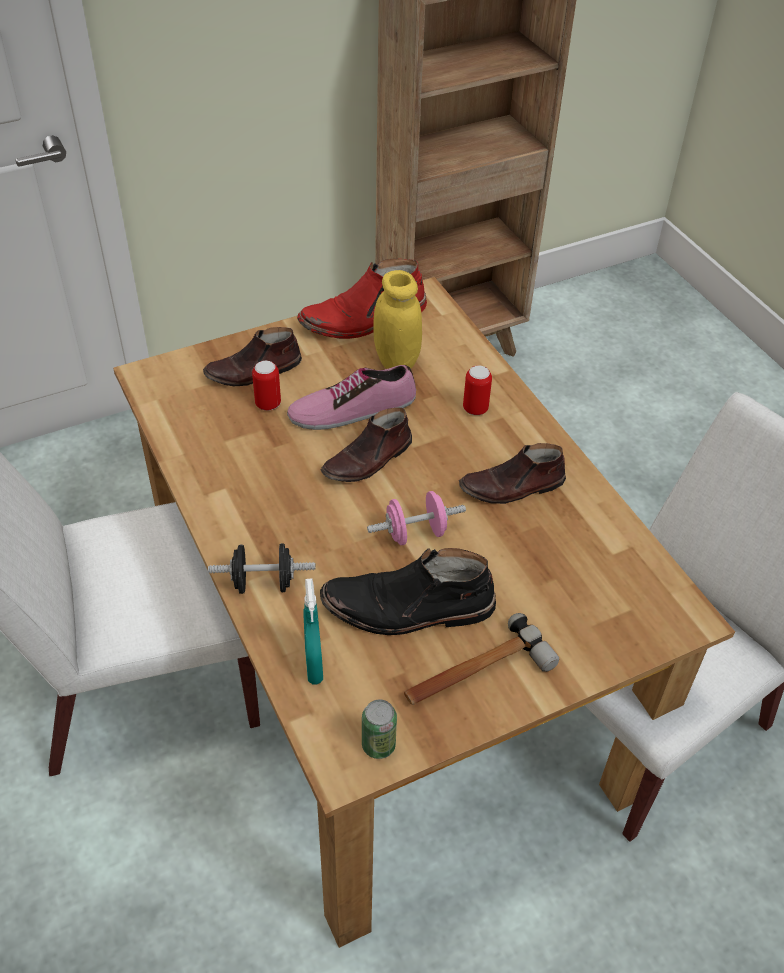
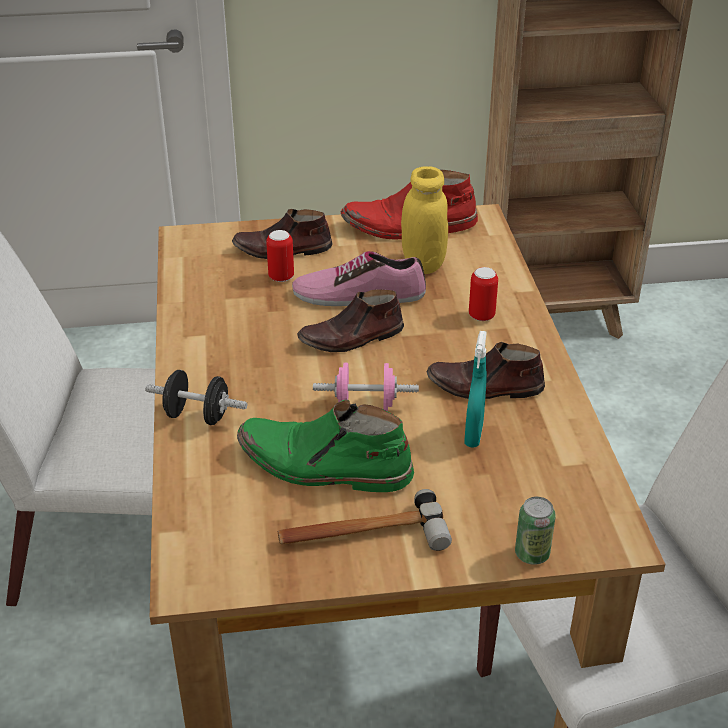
camera: 20 degrees right, 10 degrees down
(314, 666) = (207, 492): turquoise spray bottle -> turquoise spray bottle (473, 435)
(378, 745) = (232, 573): can -> can (532, 554)
(408, 609) = (323, 466): black boot -> green boot

